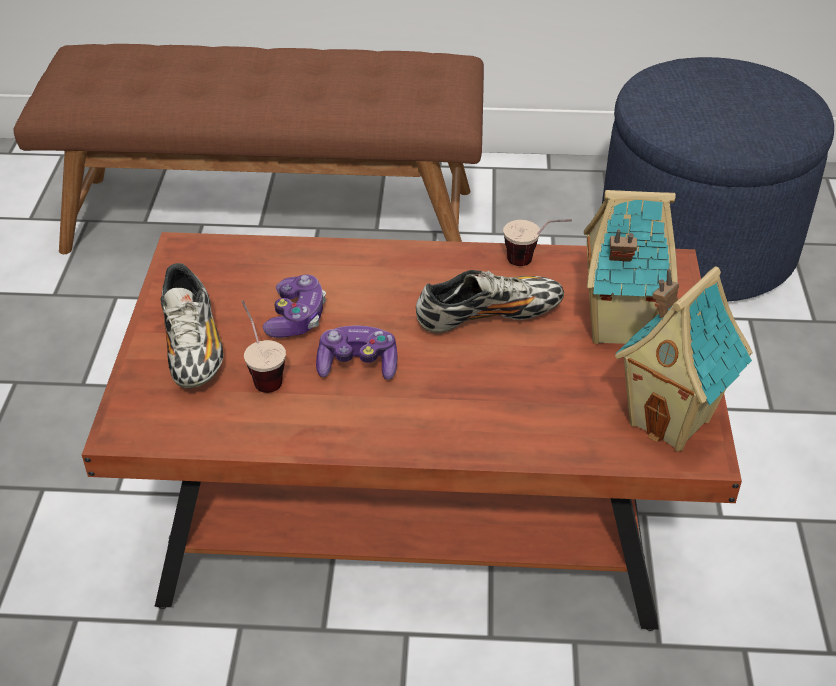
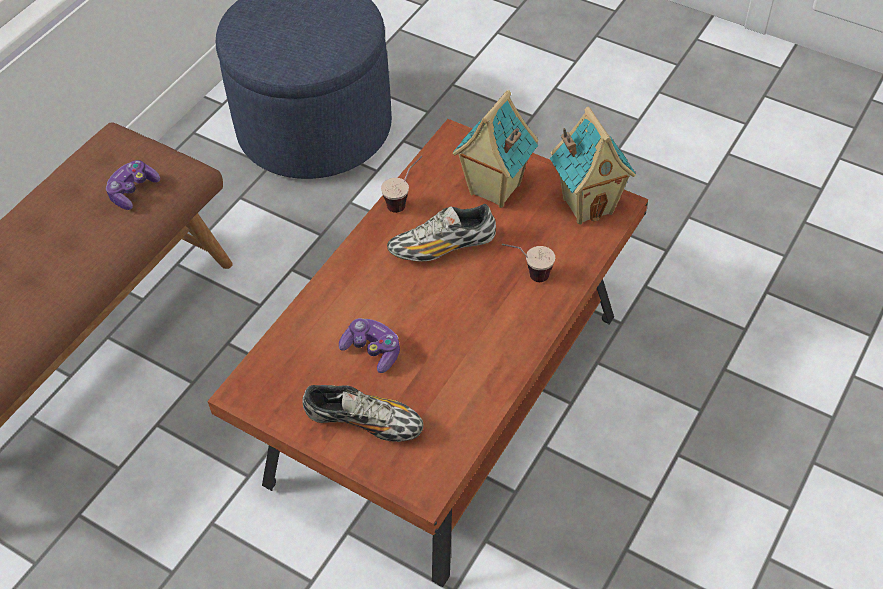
camera: 60 degrees left, 10 degrees up
(262, 373) = (417, 390): cup -> cup (527, 275)
(358, 365) = (443, 334): game controller -> game controller (133, 191)
(488, 317) = (442, 247): shoe -> shoe turned 120 degrees counterclockwise

